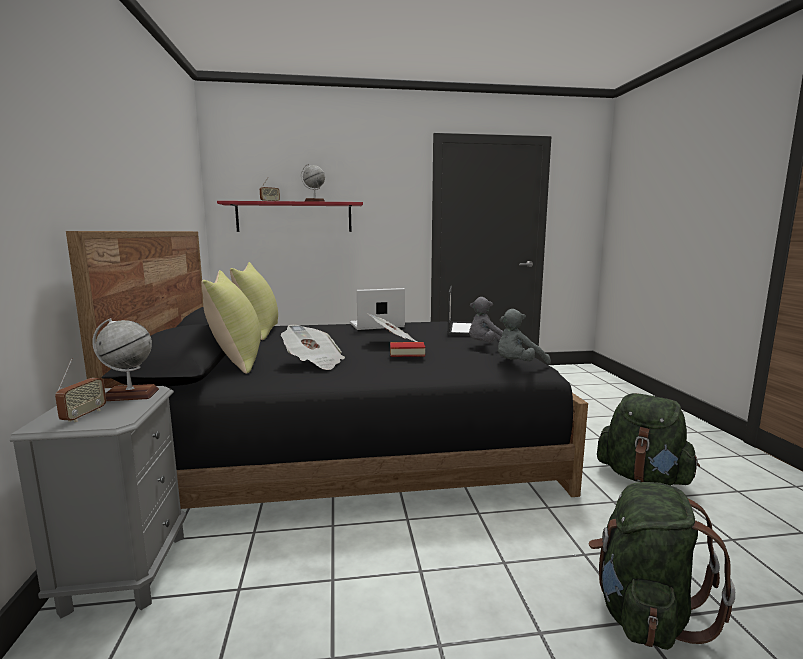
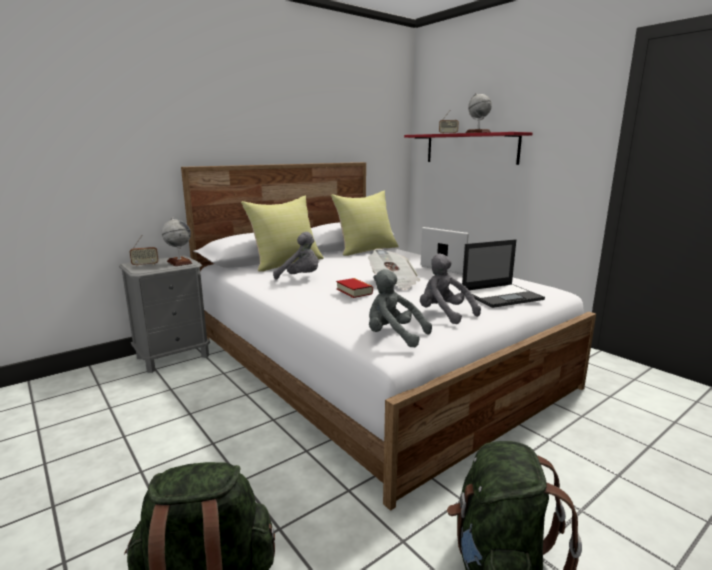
camera: 60 degrees right, 5 degrees up
(314, 363) = (301, 277): newspaper -> grey plush toy
(352, 440) = (370, 361): black bed -> white bed

